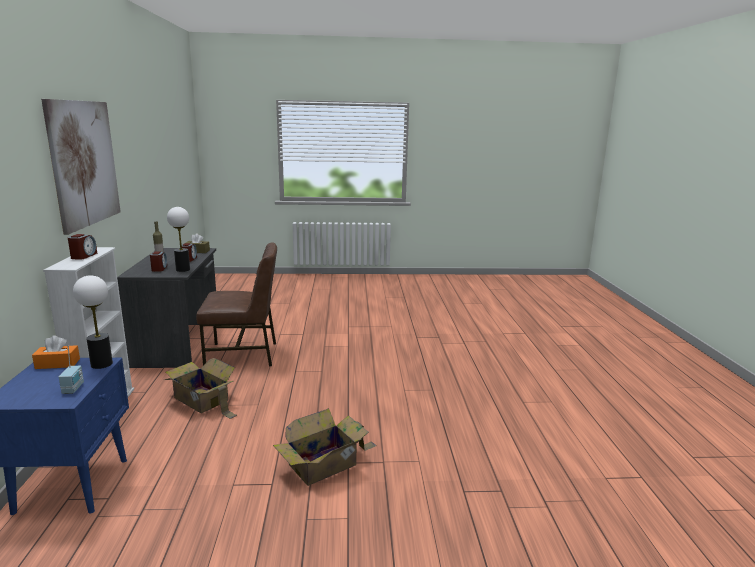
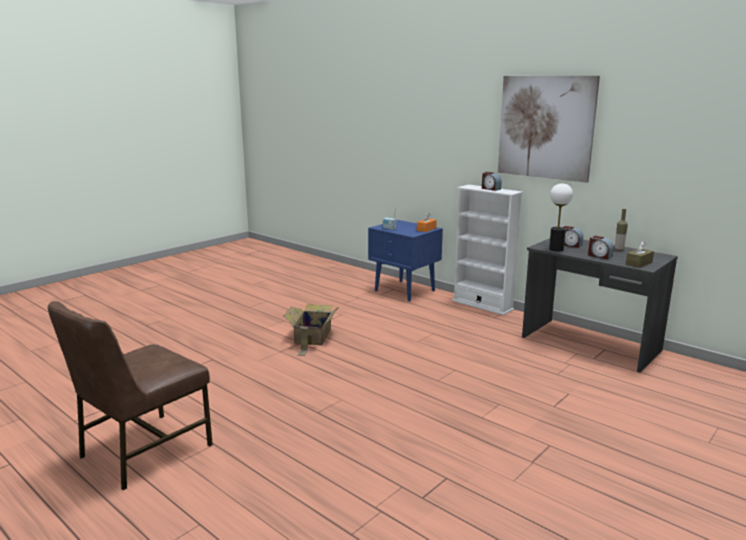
camera: 135 degrees right, 0 degrees up
(102, 364) = (410, 233): table lamp -> none
(202, 400) = (453, 328): cardboard box -> none
(243, 355) = (524, 360): brown chair -> brown chair (143, 451)

